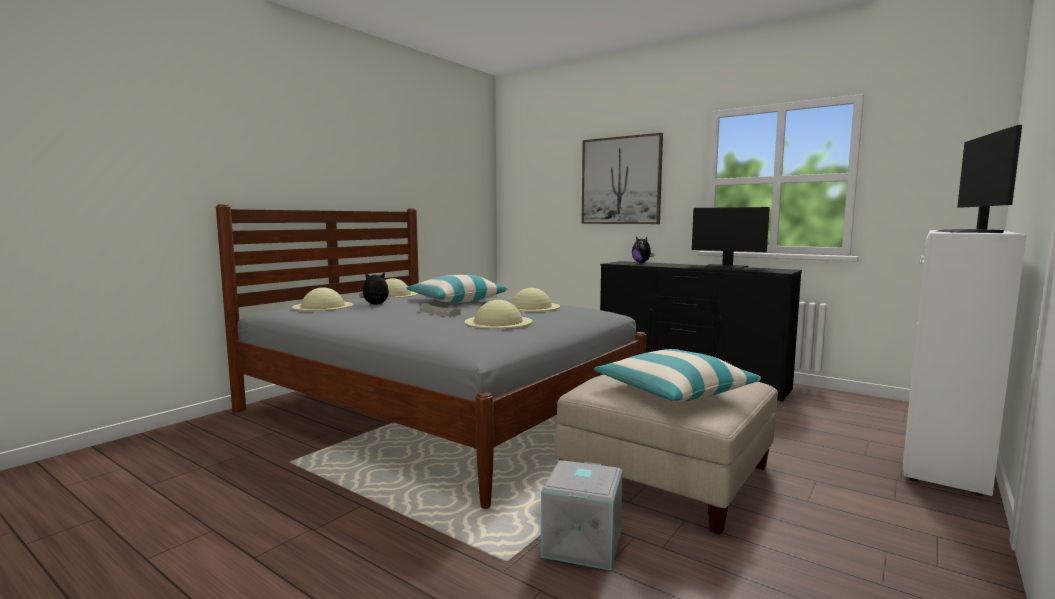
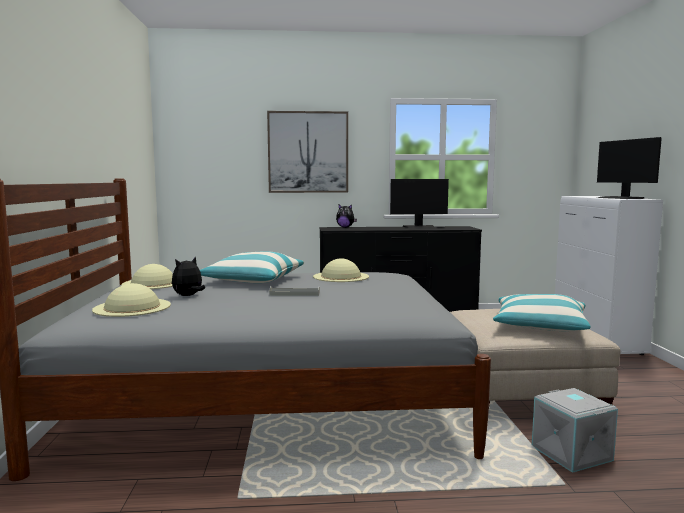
camera: 40 degrees left, 0 degrees up
(498, 321) = (375, 293): beige hat -> none

